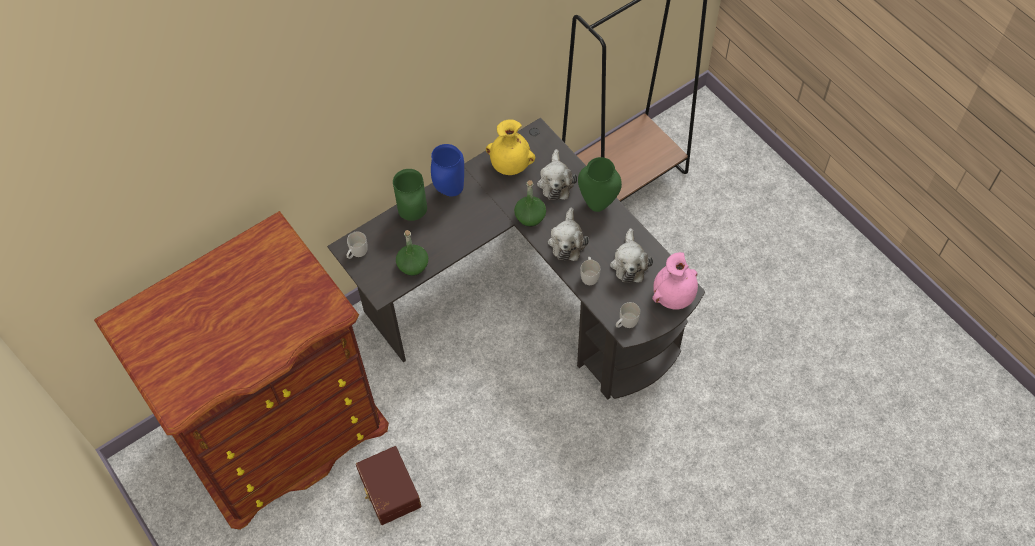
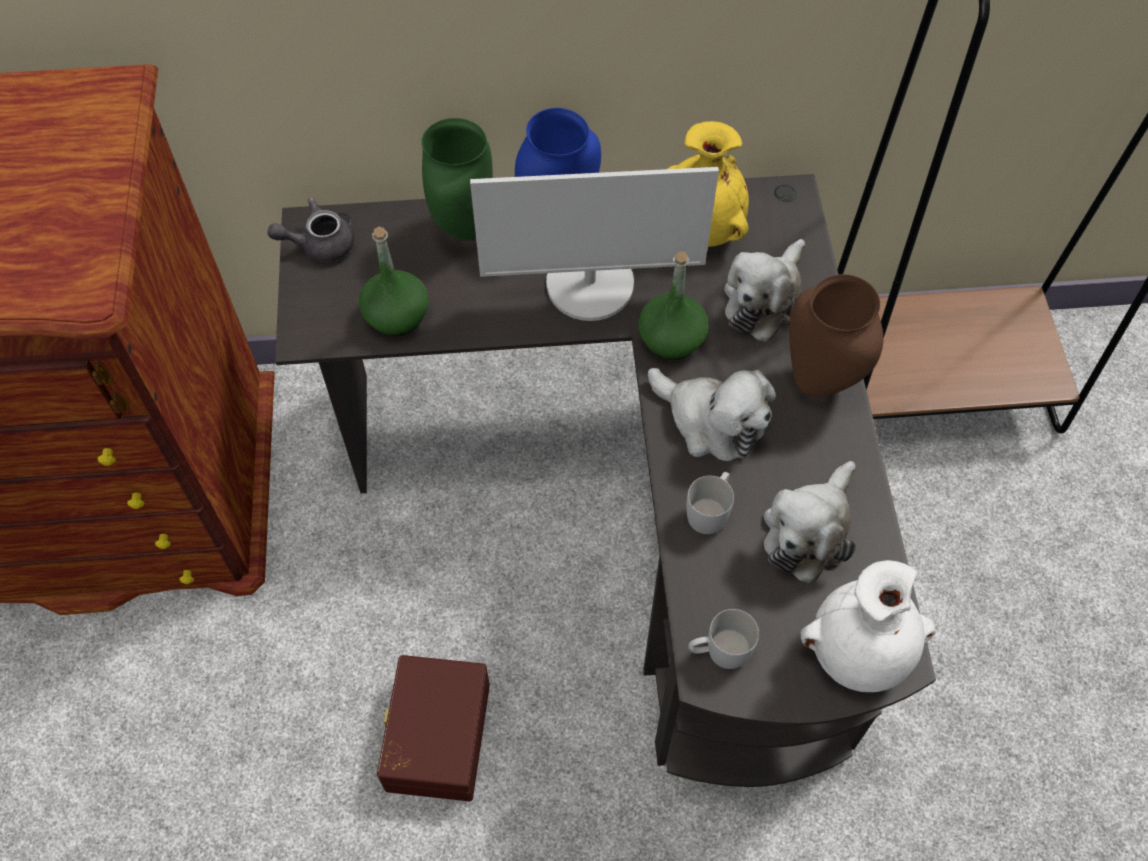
camera: 30 degrees right, 0 degrees up
(356, 253) = (319, 244): white mug -> grey teapot
(388, 491) = (178, 699): brown storage box -> brown storage box (434, 735)
(482, 211) = (590, 285): none -> monitor
(567, 241) = (711, 421): plush toy -> plush toy turned 90 degrees counterclockwise
(598, 203) = (821, 381): green vase -> brown vase
(674, 297) = (858, 654): pink vase -> white vase

